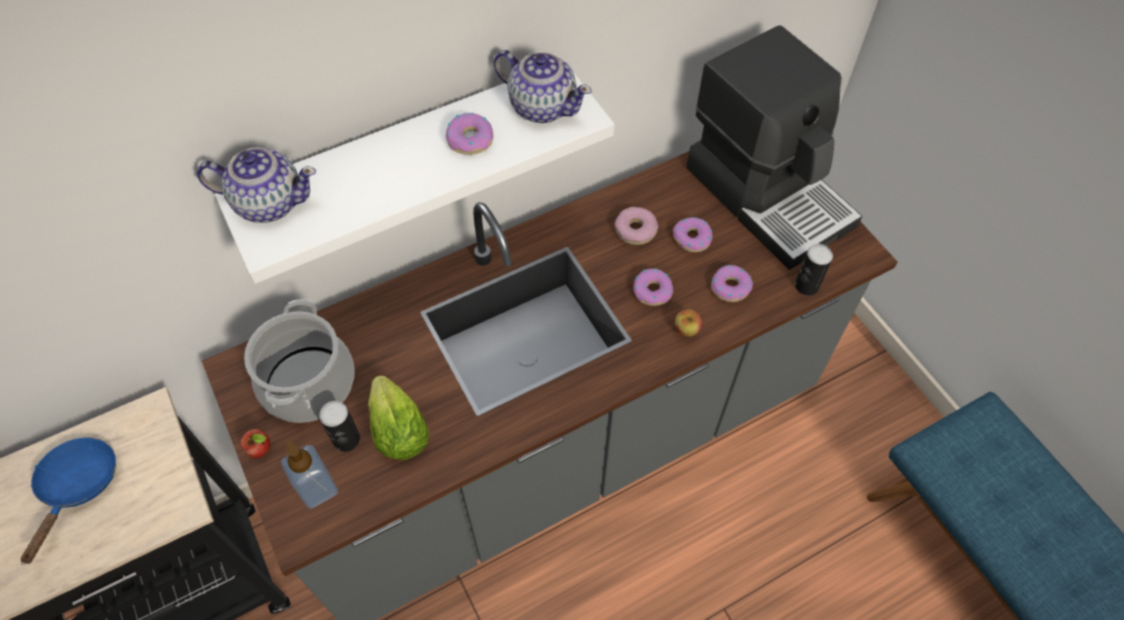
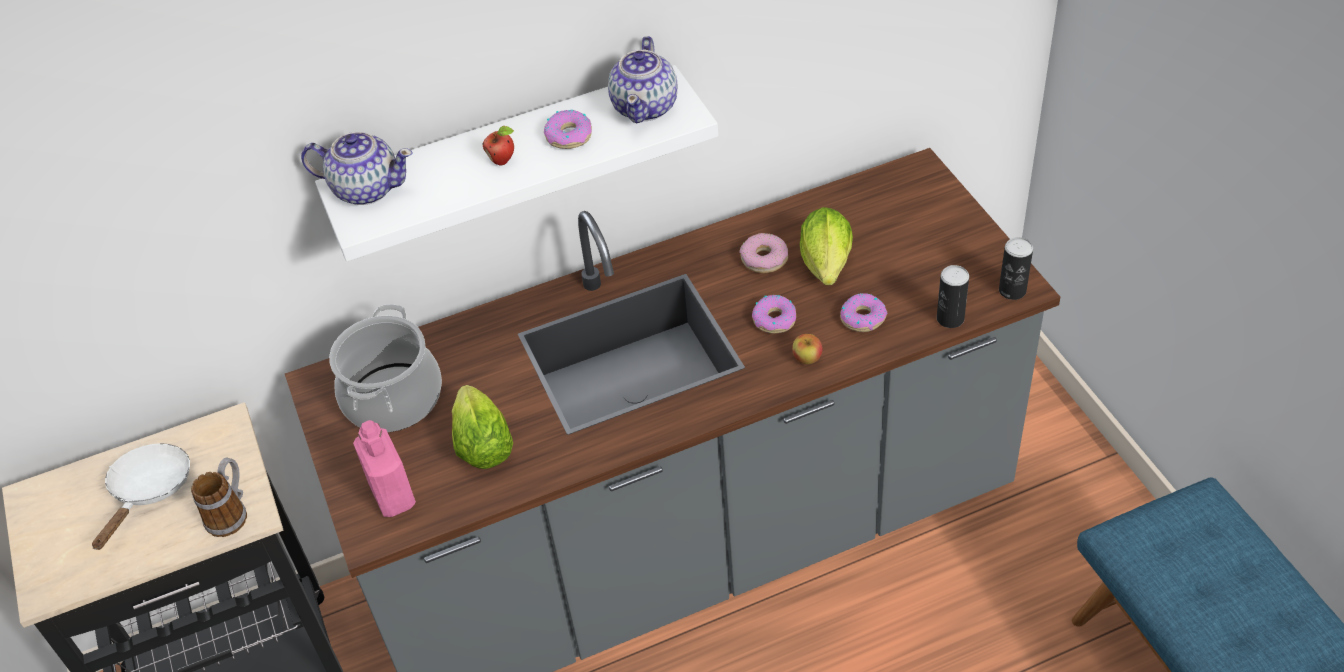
camera: 10 degrees right, 10 degrees down
(77, 487) = (149, 491): blue frying pan -> white frying pan
(161, 507) = (231, 512): none -> mug
(262, 450) = (339, 458): apple -> apple (503, 160)
(318, 489) = (393, 496): soap dispenser -> pink bottle
(346, 439) = (427, 451): can -> can (1012, 290)
(542, 106) = (646, 106): teapot -> teapot turned 60 degrees clockwise
(692, 238) = (826, 268): donut -> lettuce
(769, 194) = (922, 225): coffee machine -> none

